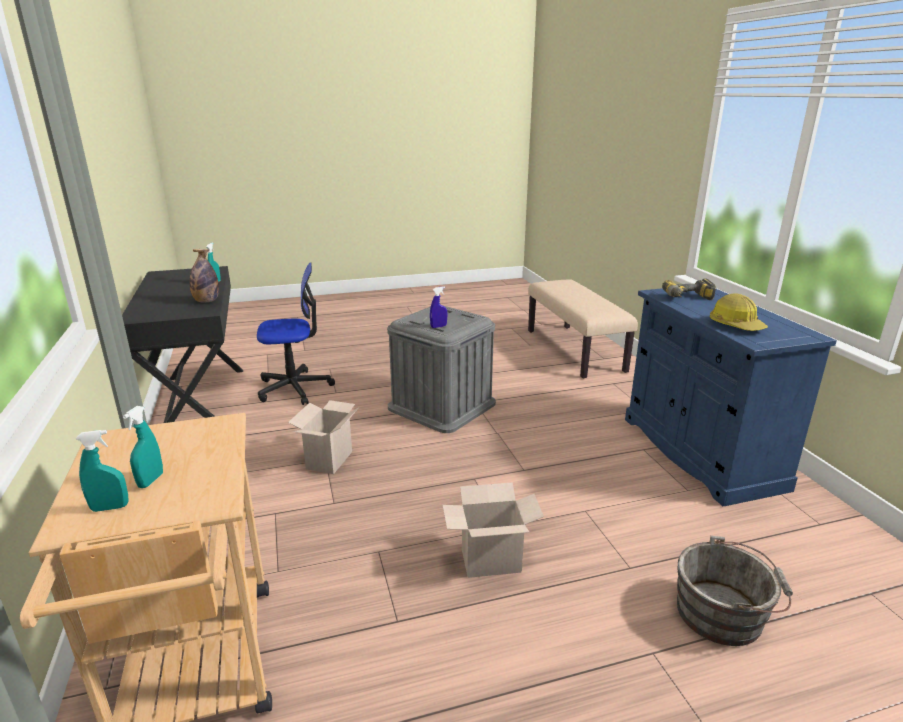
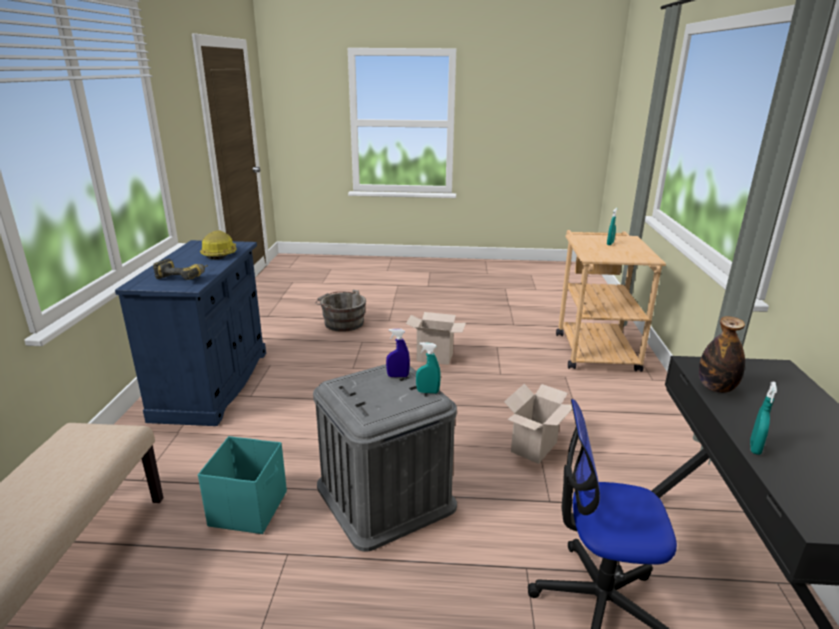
camera: 160 degrees left, 0 degrees up
(110, 507) = (619, 239): turquoise spray bottle -> turquoise spray bottle (427, 392)
(524, 385) = (249, 508): none -> turquoise storage box

